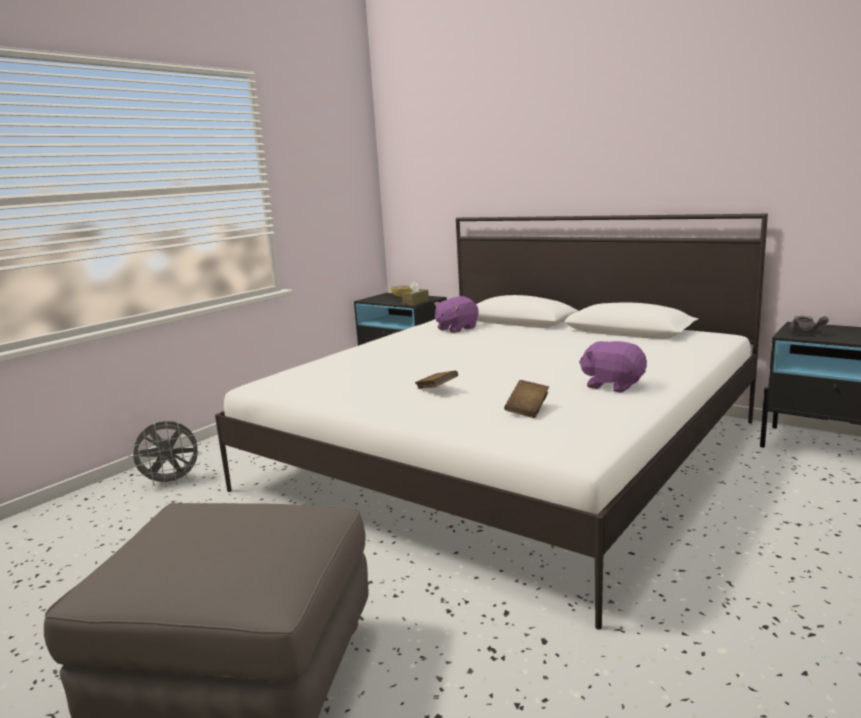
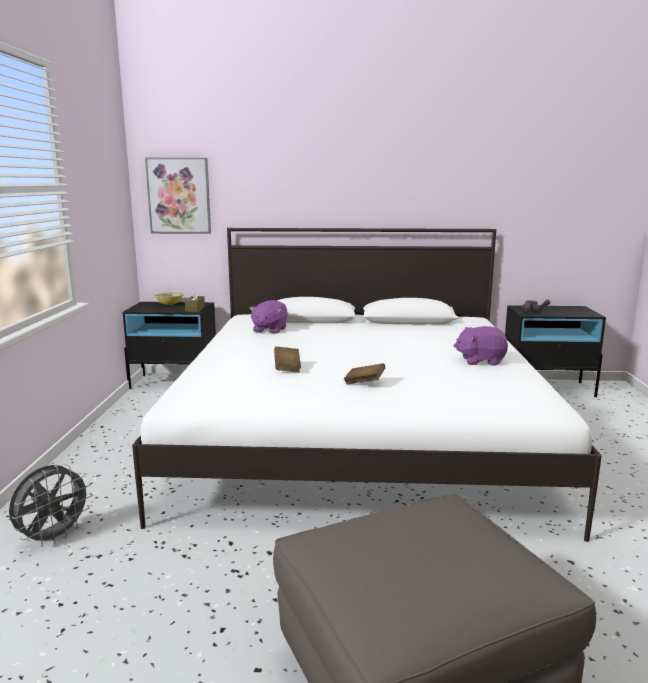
camera: 35 degrees left, 0 degrees up
(417, 185) = (179, 196): none -> picture
(527, 410) = (463, 387): brown book -> brown book (287, 368)

